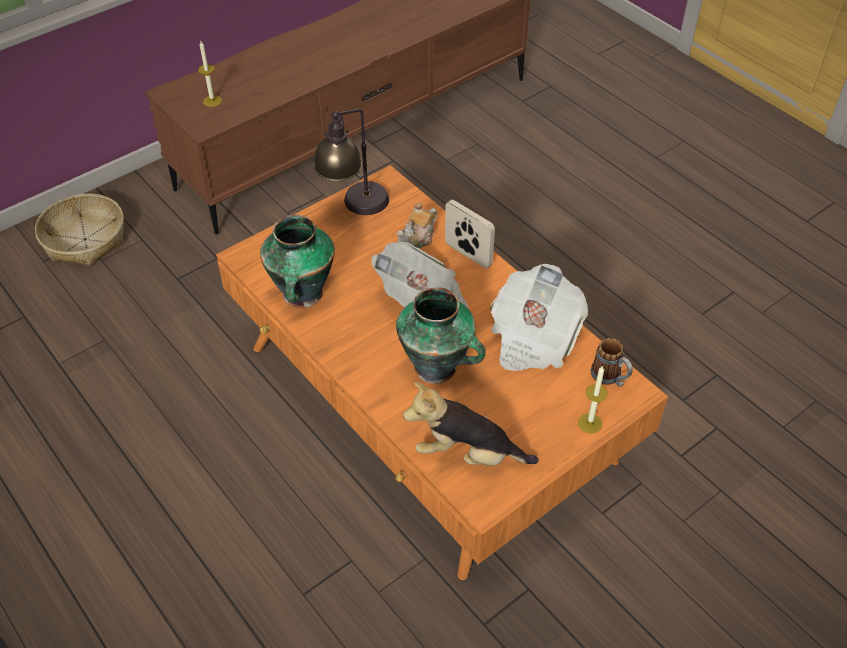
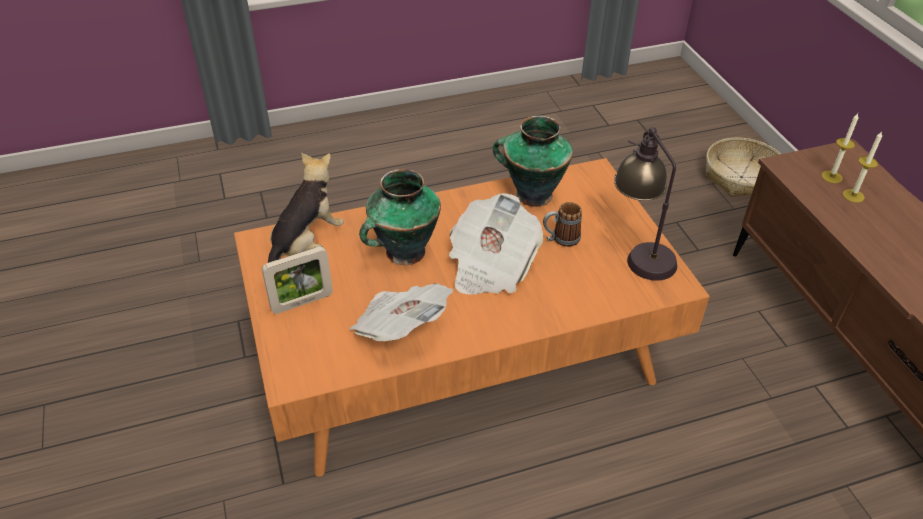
camera: 110 degrees right, 5 degrees down
(417, 239) = (577, 284): teapot -> none
(468, 255) = (538, 316): picture frame -> picture frame (302, 302)
(590, 423) = (280, 332): candle -> candle (853, 195)
(610, 378) = (317, 368): mug -> mug (560, 239)

